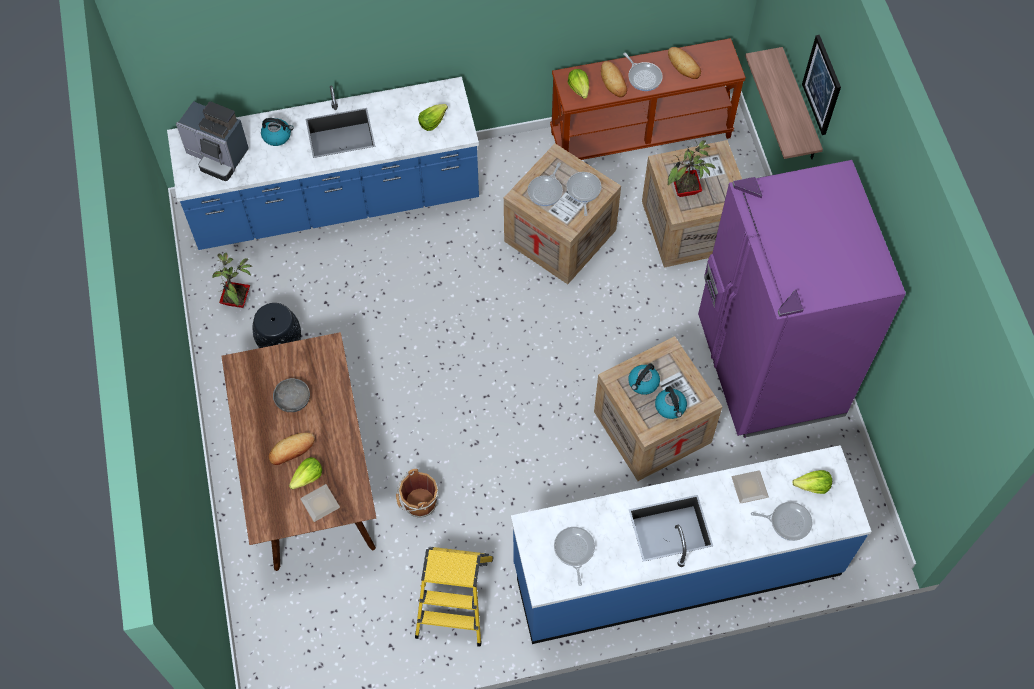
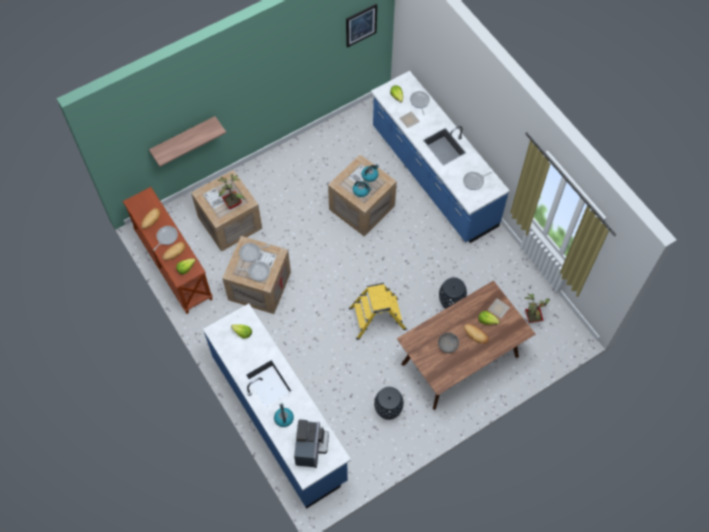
camera: 110 degrees left, 0 degrees up
(238, 300) = (368, 446): potted plant -> potted plant (532, 317)
(418, 503) = (451, 301): brown bucket -> black stool
(454, 596) = (492, 267): yellow step ladder -> yellow step ladder (377, 318)
(768, 367) = (306, 165): purple fridge -> none
(822, 85) = (192, 105): picture -> picture (361, 25)

